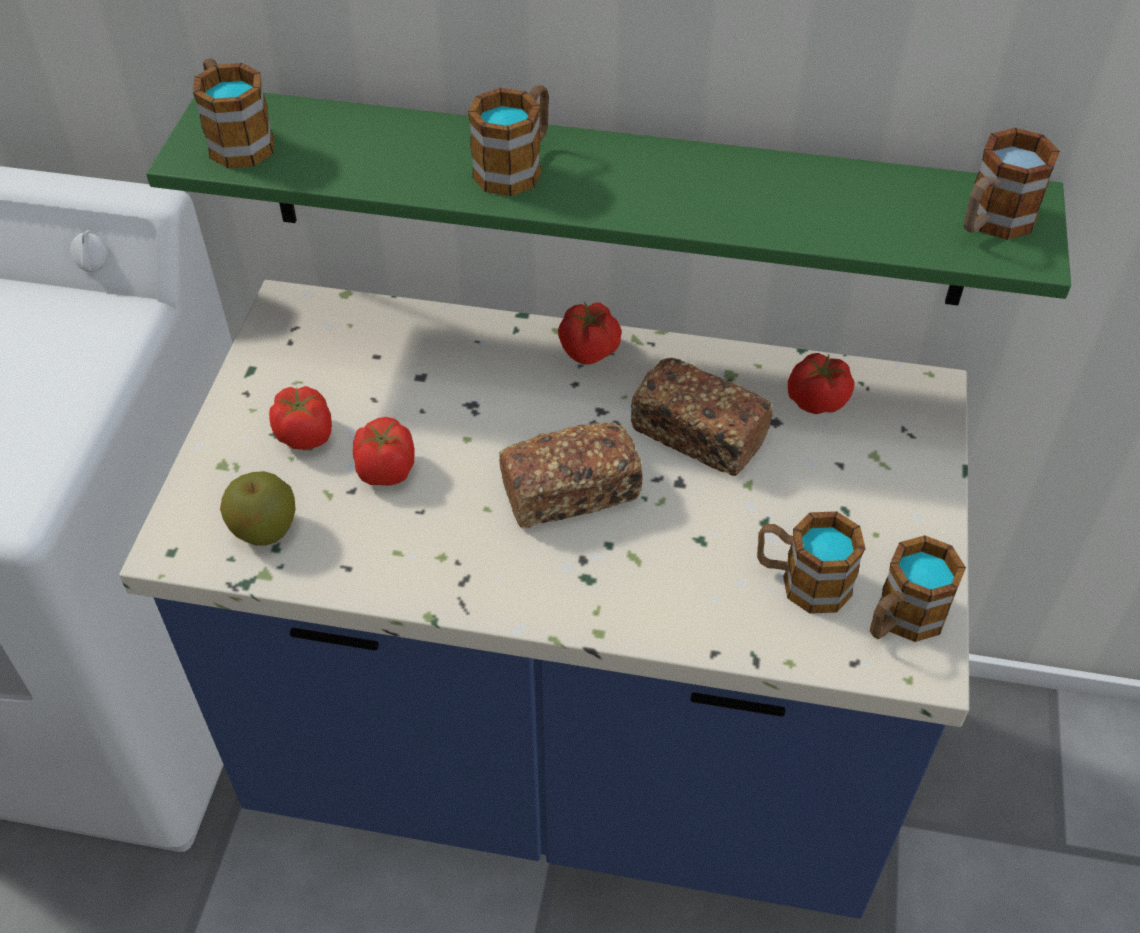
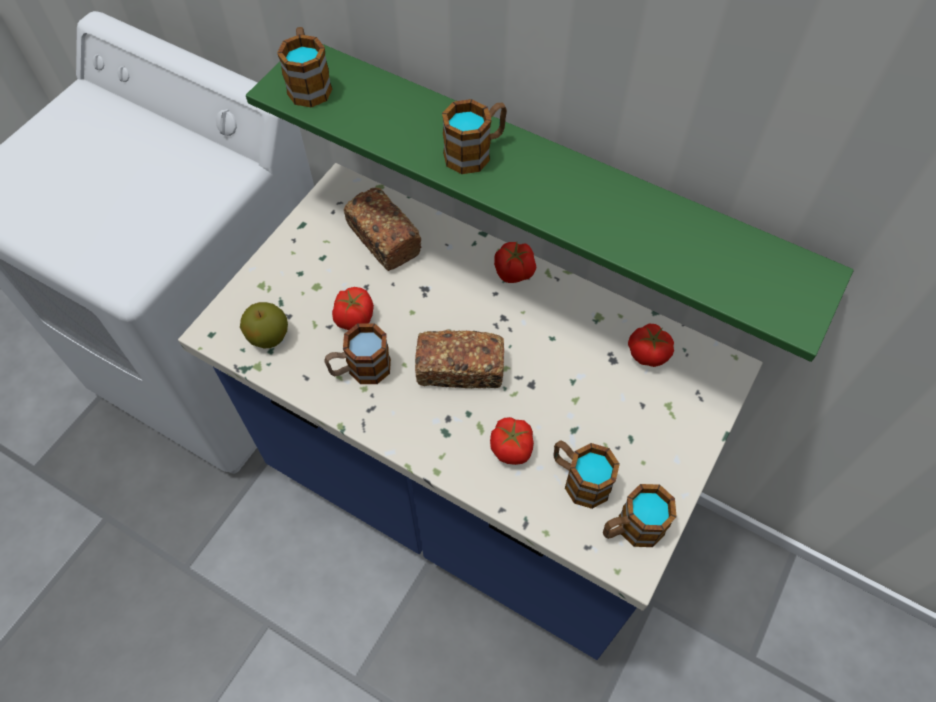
camera: 20 degrees right, 10 degrees up
(305, 435) = (316, 280): tomato -> tomato (511, 448)
(697, 435) = (558, 354): bread -> bread (383, 239)
(991, 223) = (782, 288): mug -> mug (360, 369)

